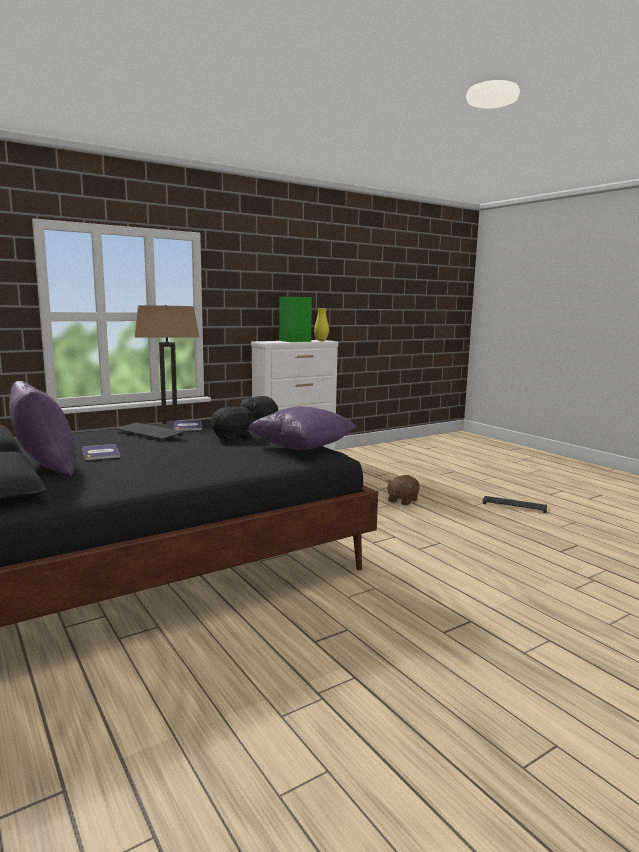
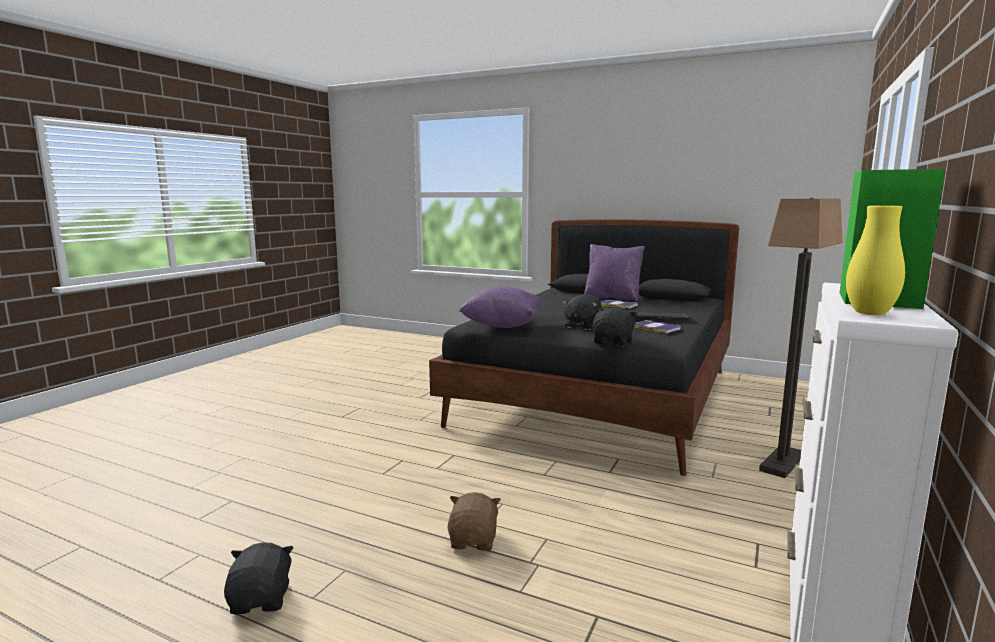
camera: 150 degrees right, 0 degrees up
(515, 505) = (262, 600): keyboard -> black plush toy

